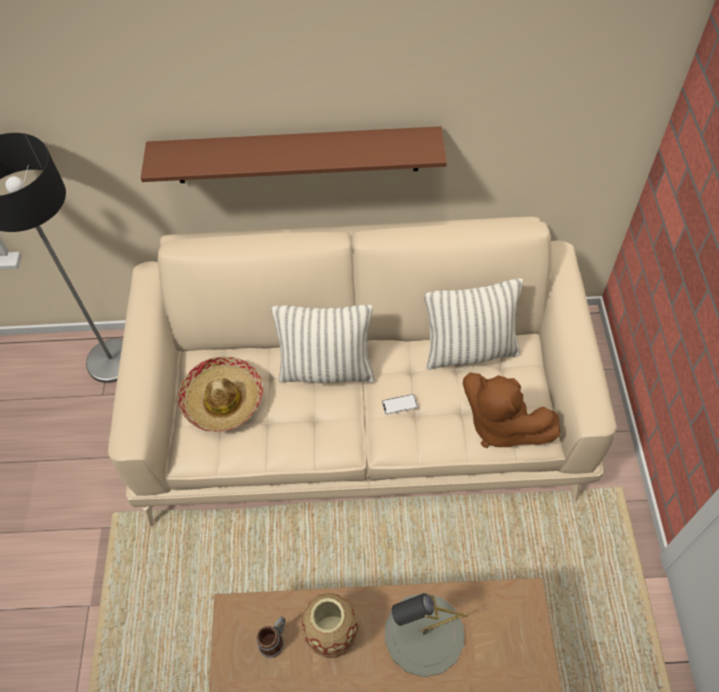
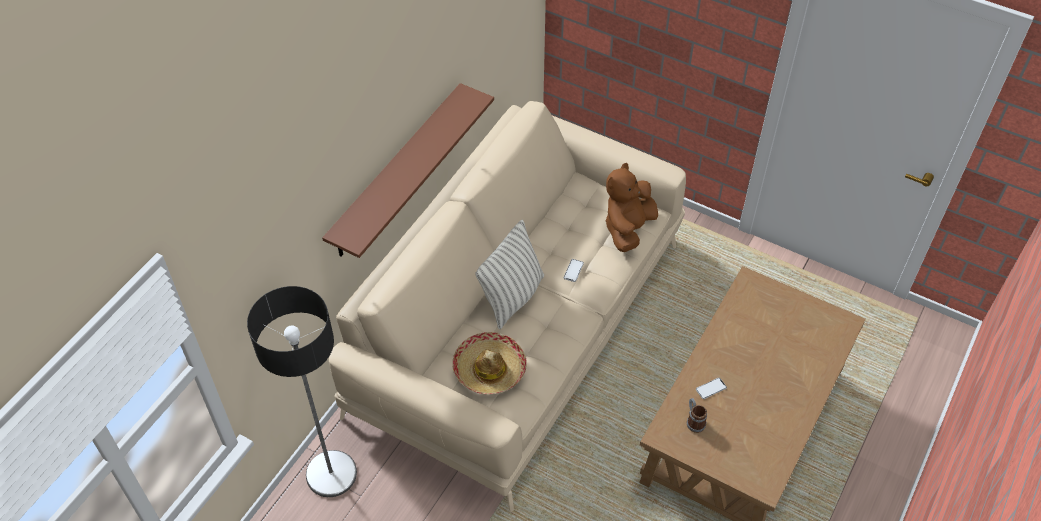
camera: 60 degrees left, 5 degrees down
(332, 635) = (711, 388): vase -> phone
(424, 634) = (740, 341): grey table lamp -> none
(470, 351) = (561, 212): pillow -> none
(500, 425) = (628, 228): brown plush toy -> brown plush toy turned 135 degrees clockwise

